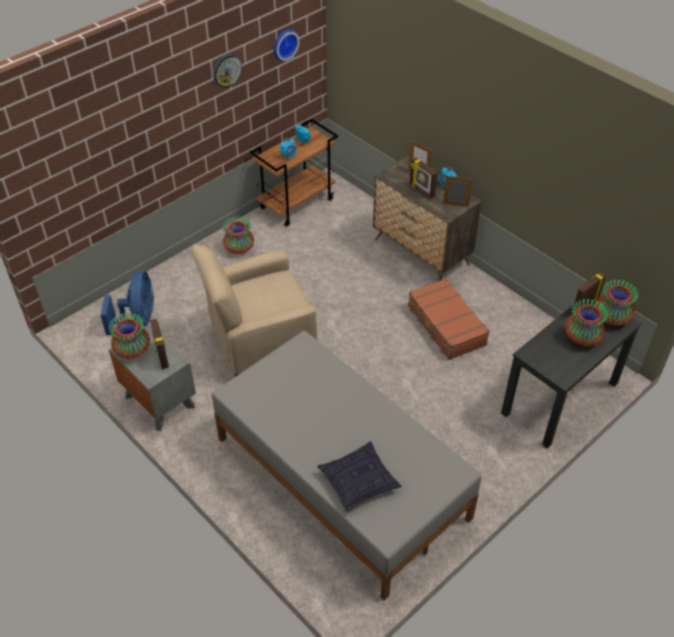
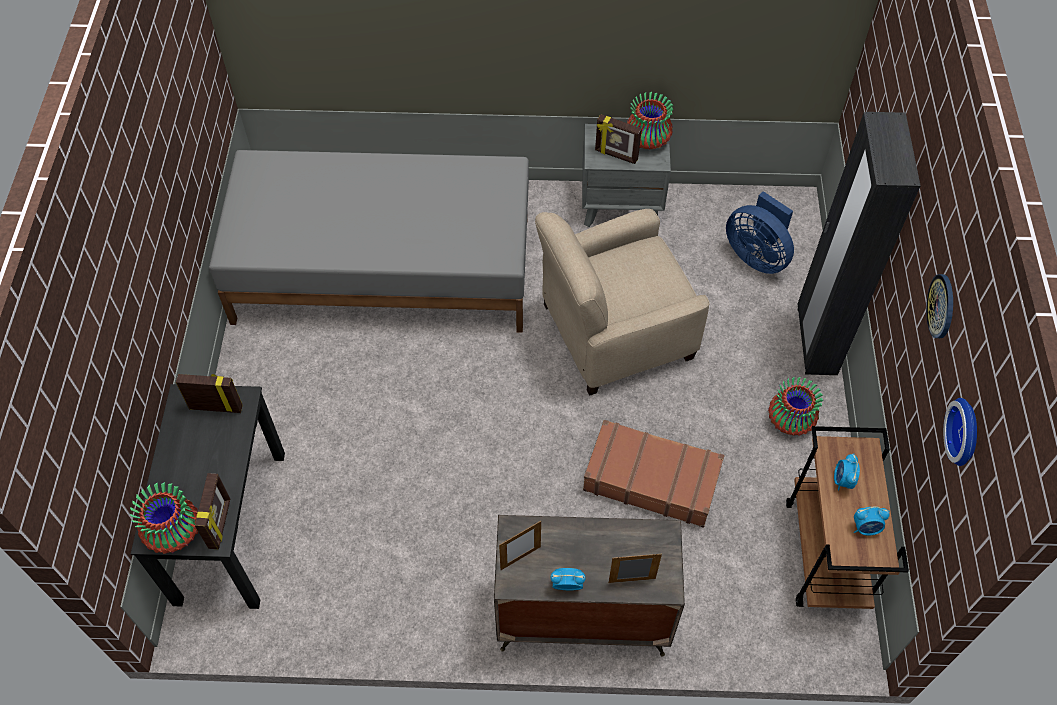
camera: 135 degrees right, 10 degrees up
(177, 265) = (815, 341): none -> black wardrobe
(260, 340) = (615, 332): beige armchair -> beige armchair turned 135 degrees counterclockwise
(358, 482) = (314, 181): pillow -> none
(421, 191) = (590, 545): picture frame -> picture frame (216, 406)
(446, 326) = (441, 518): brown suitcase -> brown suitcase (651, 479)
(581, 337) = (195, 471): vase -> none

